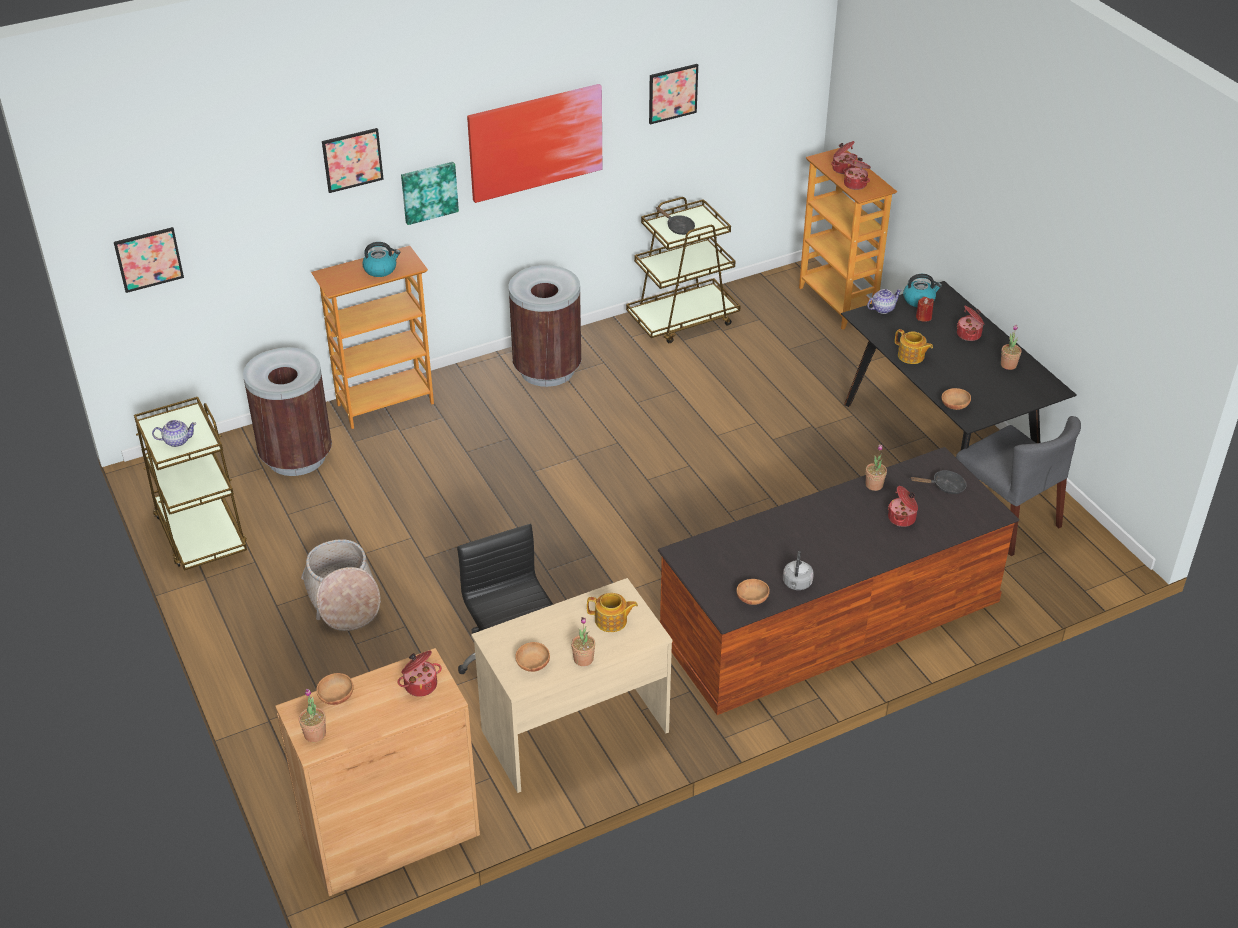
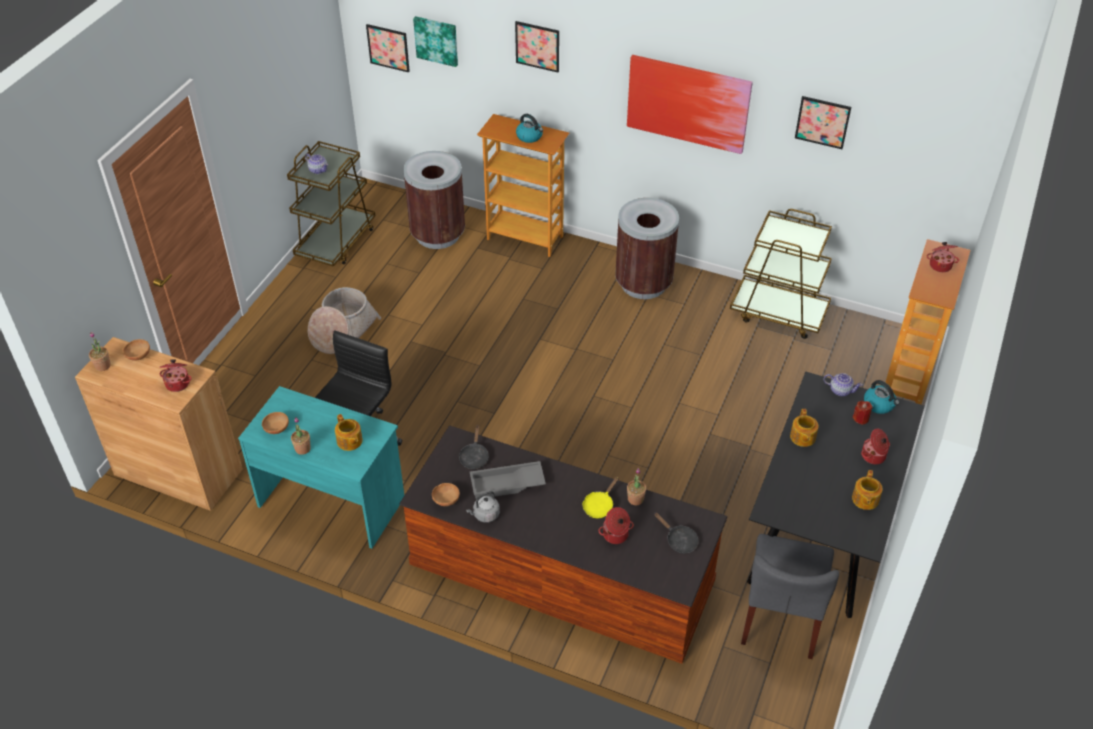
camera: 50 degrees right, 5 degrees up
(429, 192) = (594, 99): picture -> picture (436, 40)
(573, 730) = (331, 500): beige desk -> turquoise desk
(678, 227) = (786, 235): black frying pan -> black frying pan (474, 457)
(775, 551) = (507, 484): none -> grey tray
(855, 184) = (929, 282): cooking pot -> none
(859, 509) = (599, 505): none -> yellow frying pan
(954, 406) = (772, 494): brown bowl -> none
(1008, 365) = (864, 499): potted plant -> teapot

